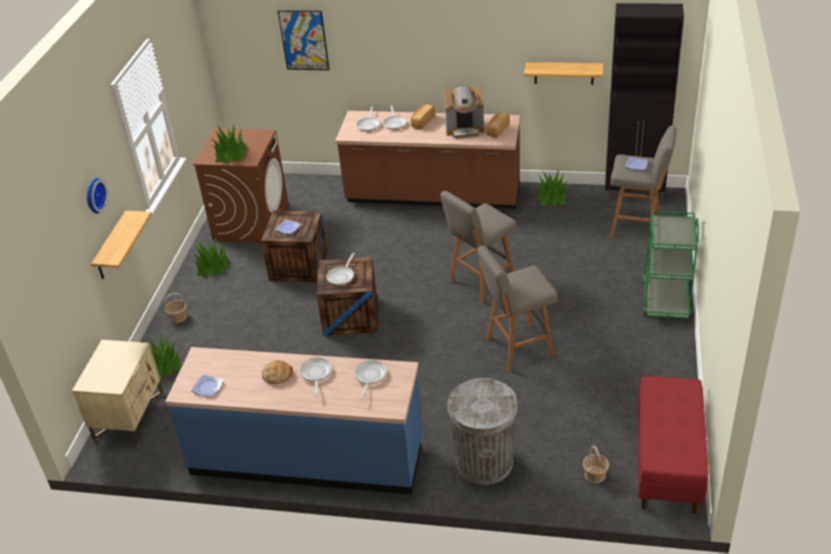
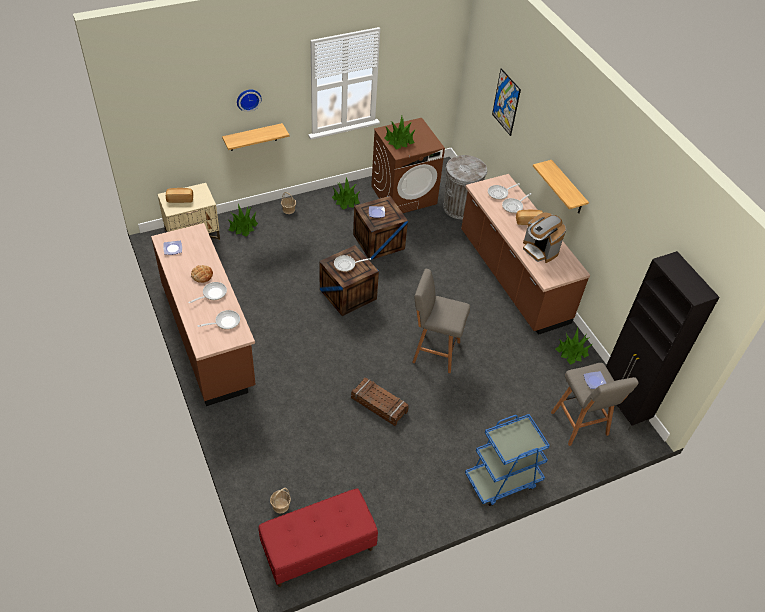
camera: 50 degrees right, 10 degrees up
(307, 456) = (208, 336): blue counter -> brown counter
(484, 462) = (255, 434): grey trash can -> grey trash can (459, 207)
(497, 130) = (555, 269): bread -> bread (180, 199)
(517, 348) = (379, 404): grey stool -> crate
(564, 73) = (627, 271): shelf -> shelf (567, 188)
(666, 298) = (502, 480): green cart -> blue cart

